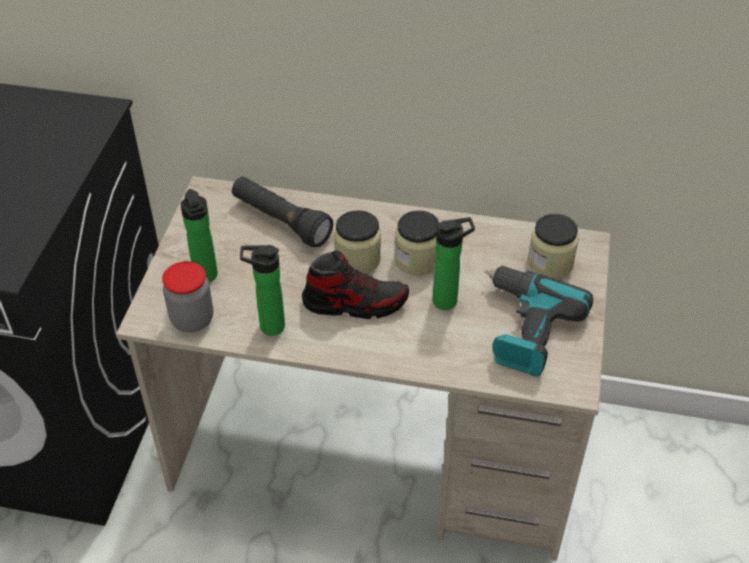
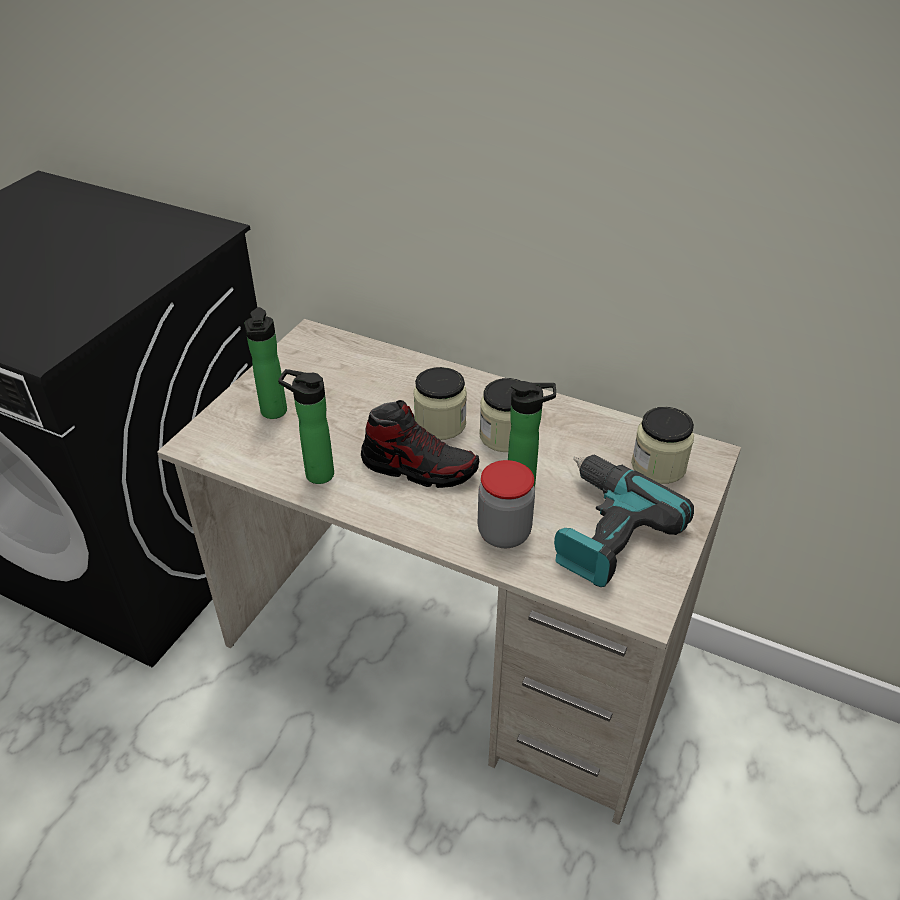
camera: 15 degrees right, 5 degrees down
(192, 319) = (239, 452): jar -> jar (504, 533)
(281, 221) = (373, 374): black flashlight -> none

